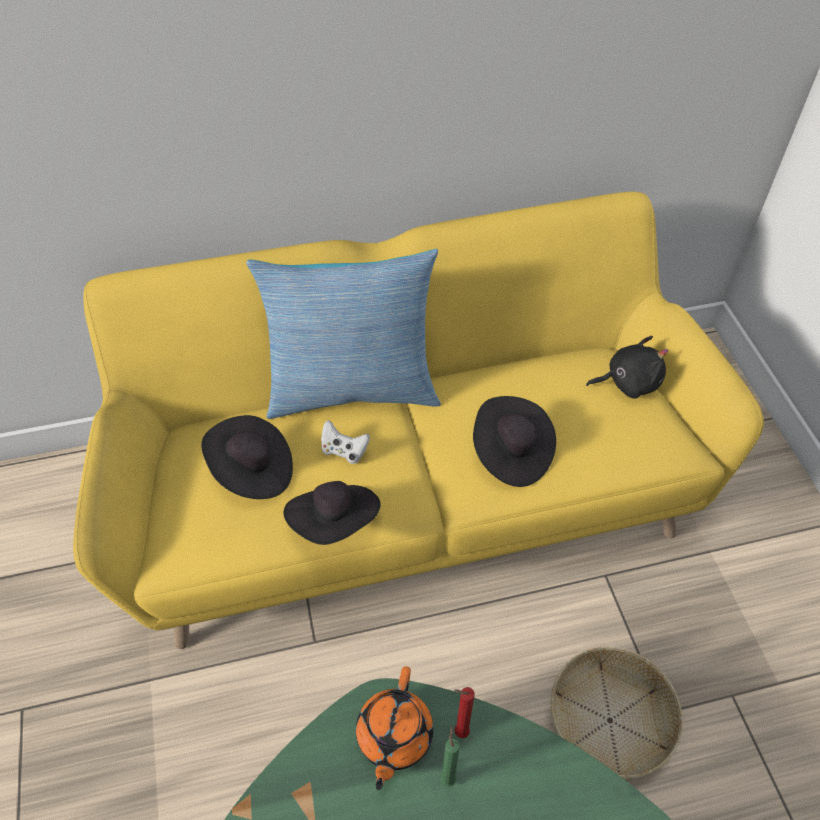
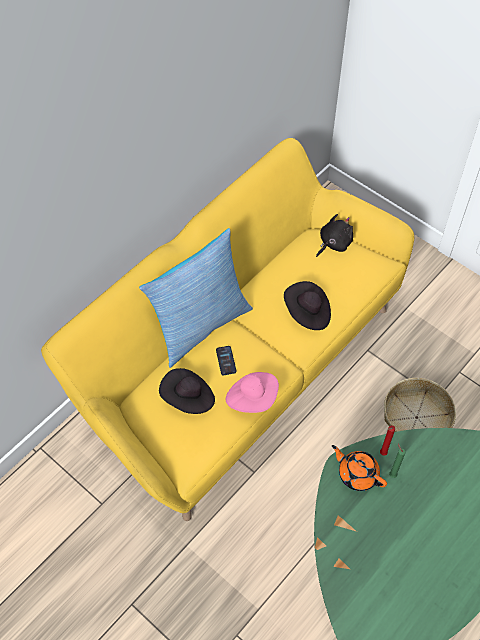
camera: 35 degrees left, 5 degrees up
(335, 522) = (252, 398): black hat -> pink hat
(344, 451) = (226, 361): white game controller -> phone
(393, 736) = (357, 474): orange teapot -> orange teapot turned 150 degrees clockwise

